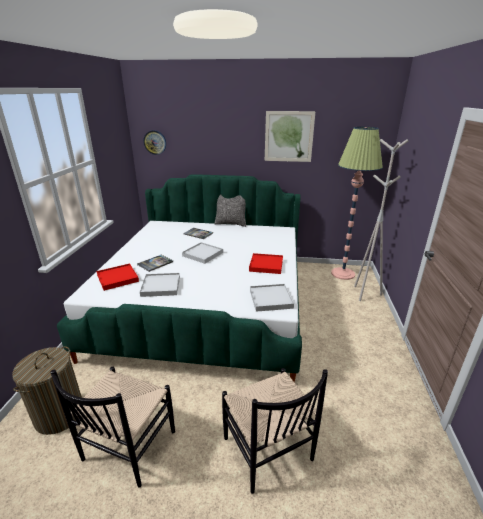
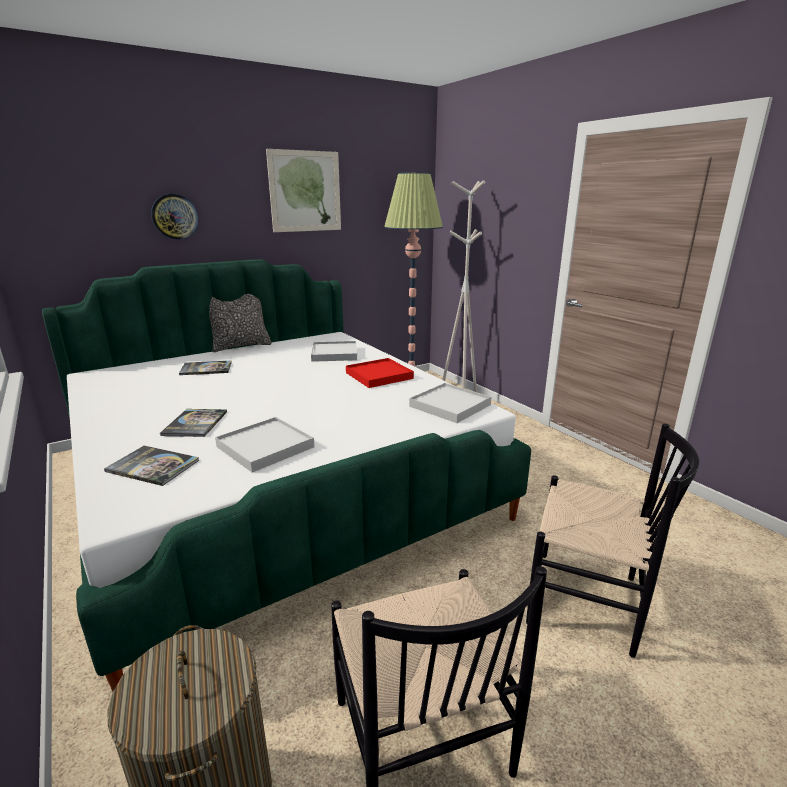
camera: 40 degrees left, 5 degrees down
(118, 278) = (153, 466): red tray -> book
(155, 142) = (46, 208): wall clock -> wall clock (174, 216)
(202, 254) = (262, 389): white tray -> white tray (334, 354)

